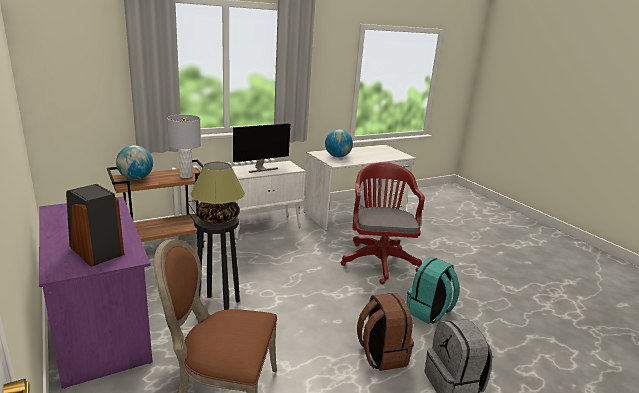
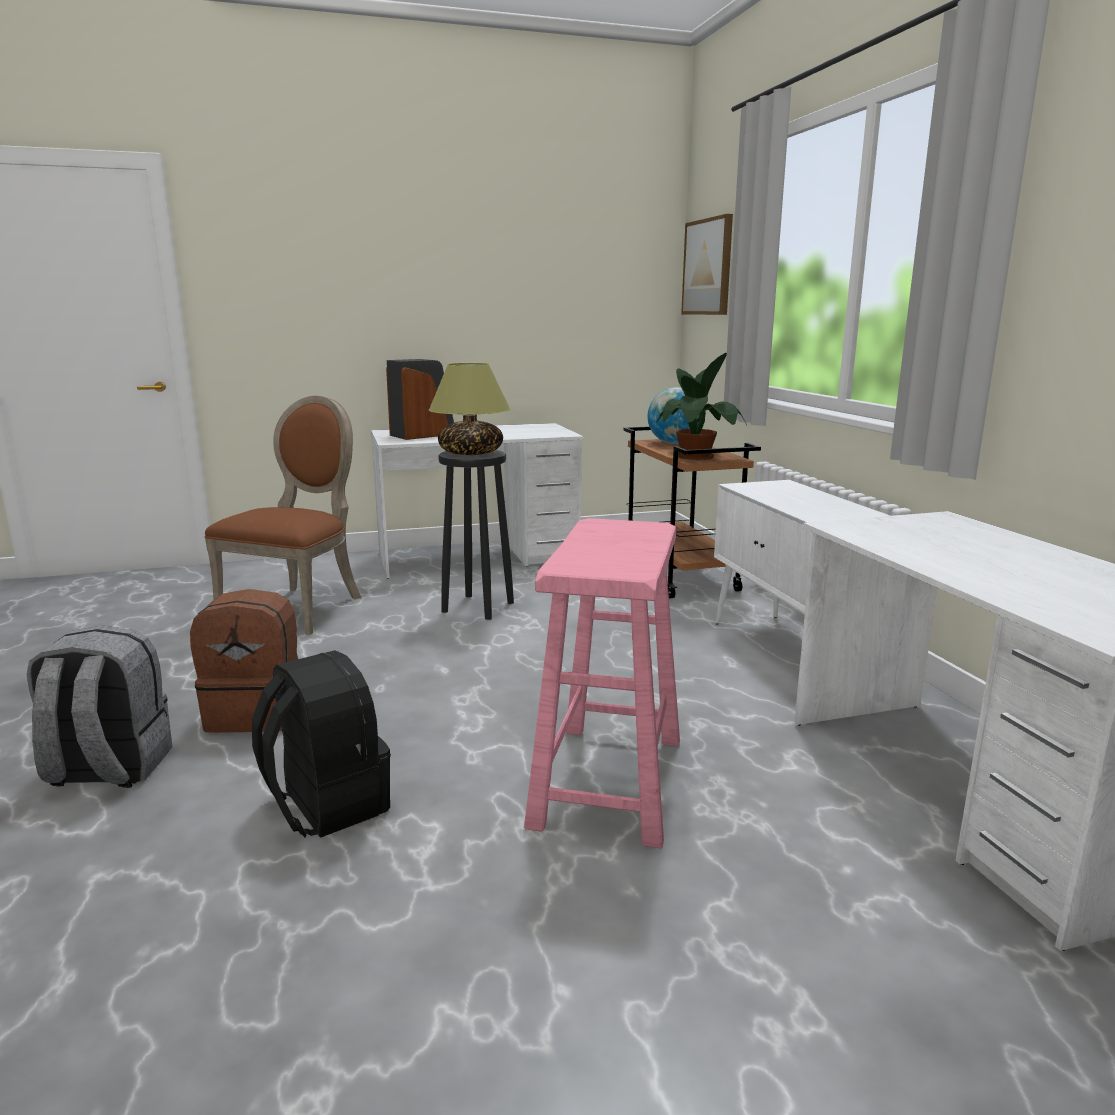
camera: 105 degrees right, 5 degrees down
(64, 64) = (708, 267): none -> picture
(100, 323) = (478, 558): purple desk -> white desk
(186, 176) = (697, 457): grey table lamp -> potted plant
(261, 168) = (798, 497): monitor -> none
(337, 156) = (930, 534): globe -> none
(379, 260) = (608, 782): red office chair -> pink stool
(429, 312) = (326, 804): turquoise backpack -> black backpack

